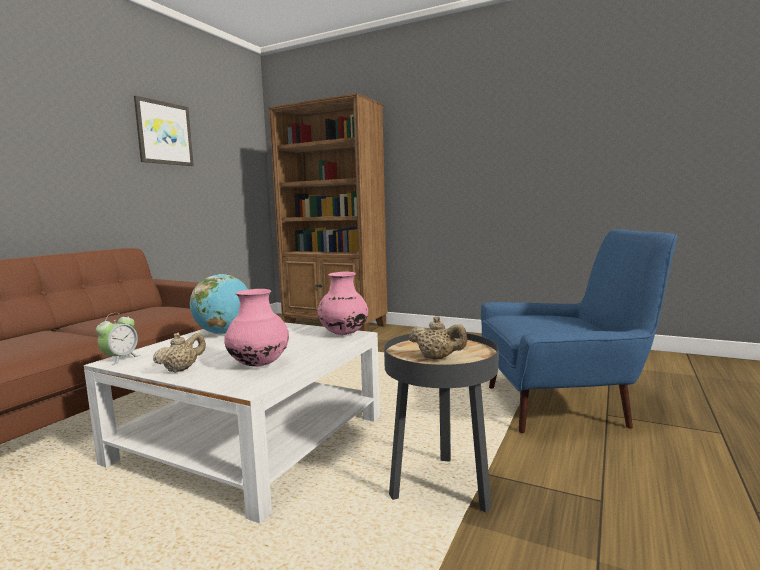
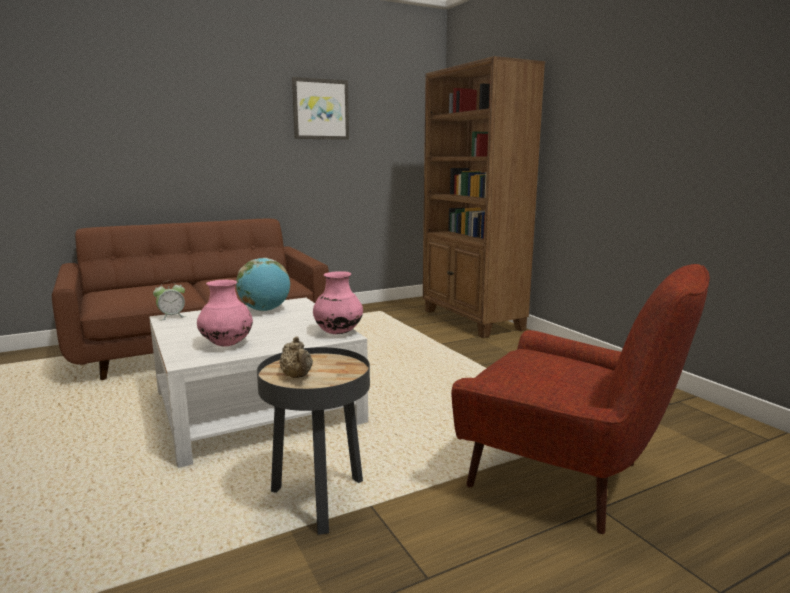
camera: 35 degrees right, 5 degrees up
(181, 369) = (182, 335): beige teapot -> none
(563, 405) = (565, 478): blue armchair -> red armchair

